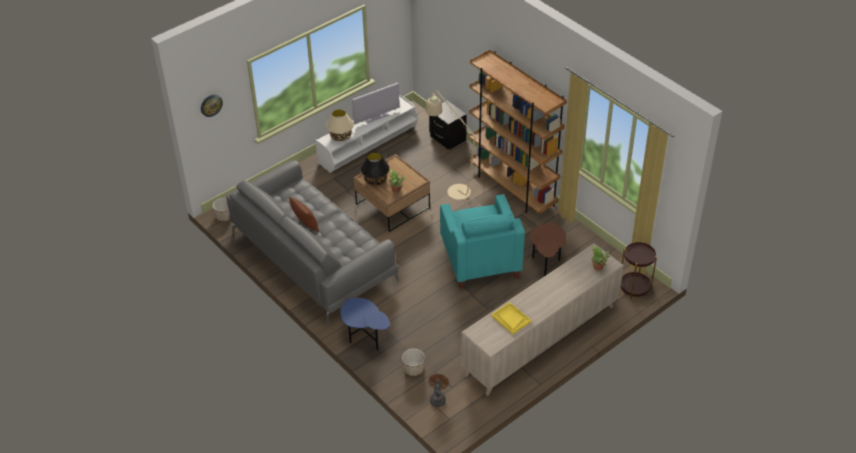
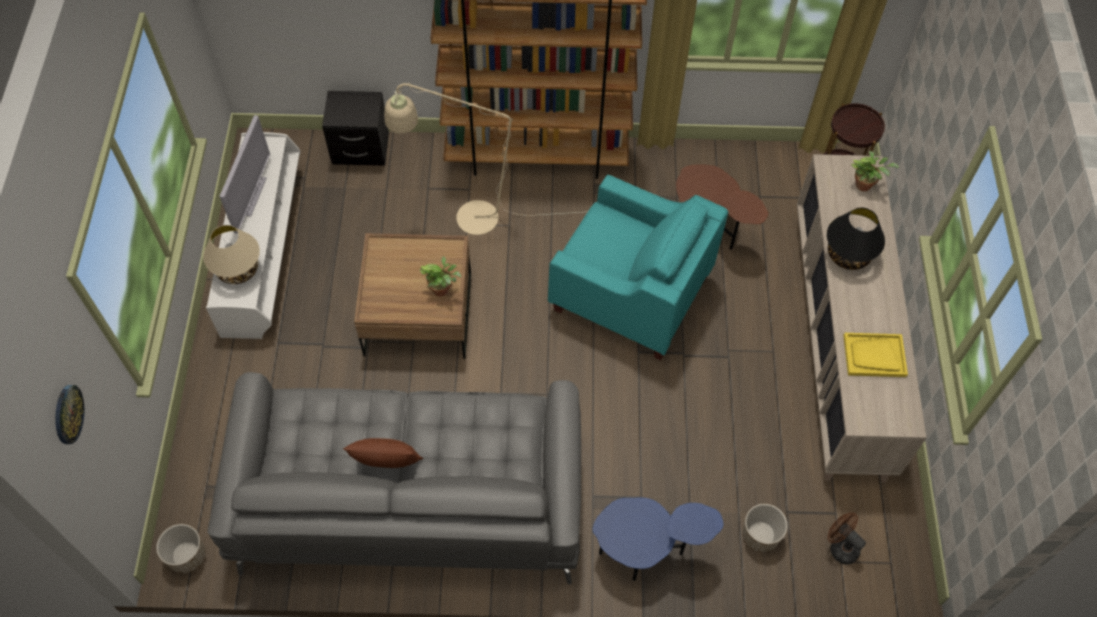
camera: 50 degrees left, 15 degrees up
(375, 180) = (391, 299): black table lamp -> black table lamp (848, 255)

